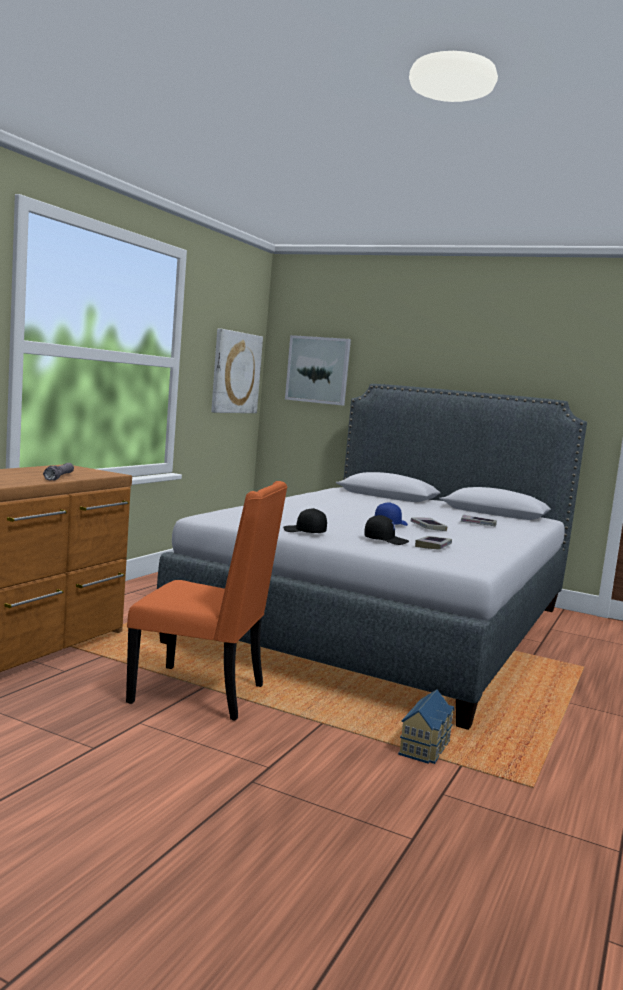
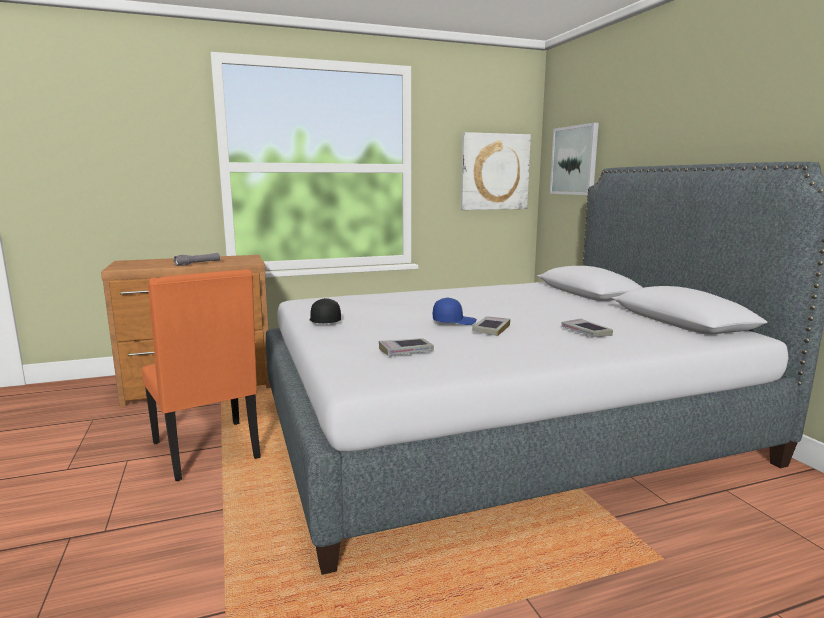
camera: 45 degrees right, 5 degrees up
(385, 540) = (374, 338): black cap -> none
(426, 747) = (245, 573): toy house -> none

